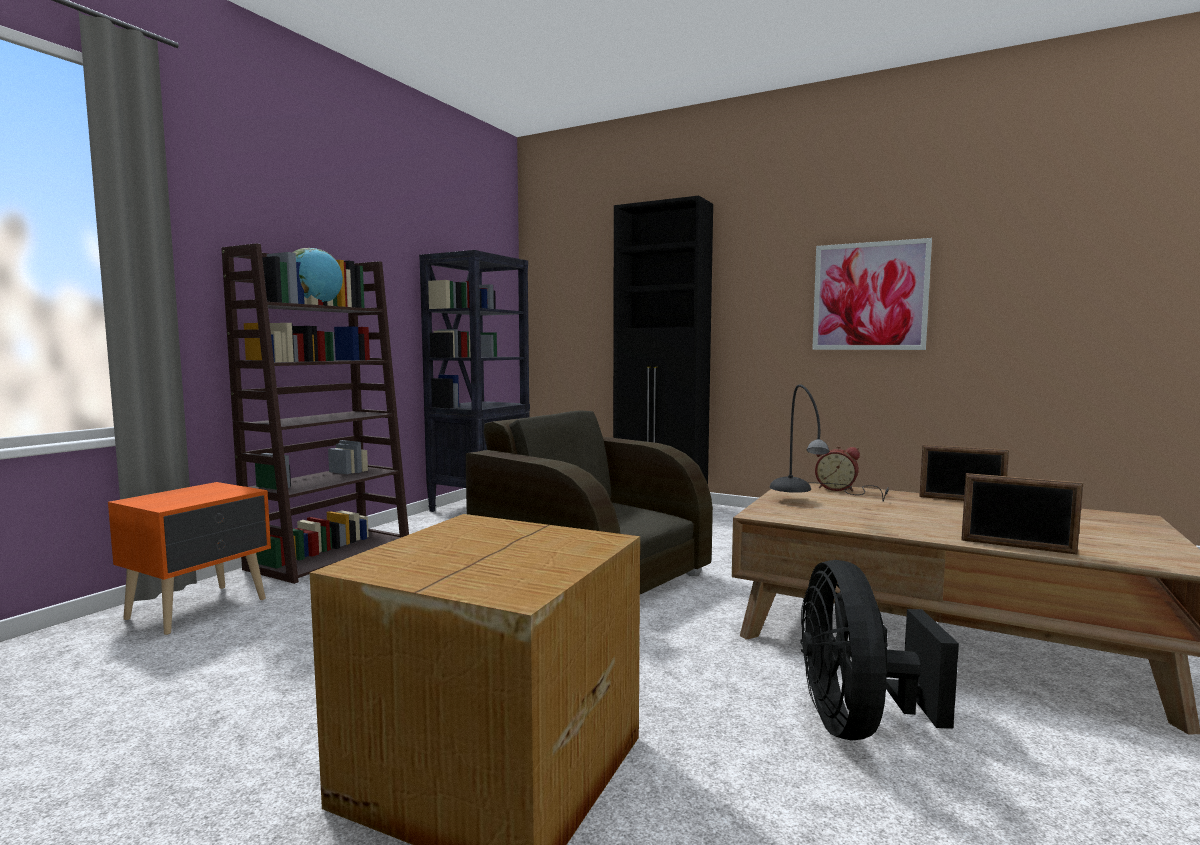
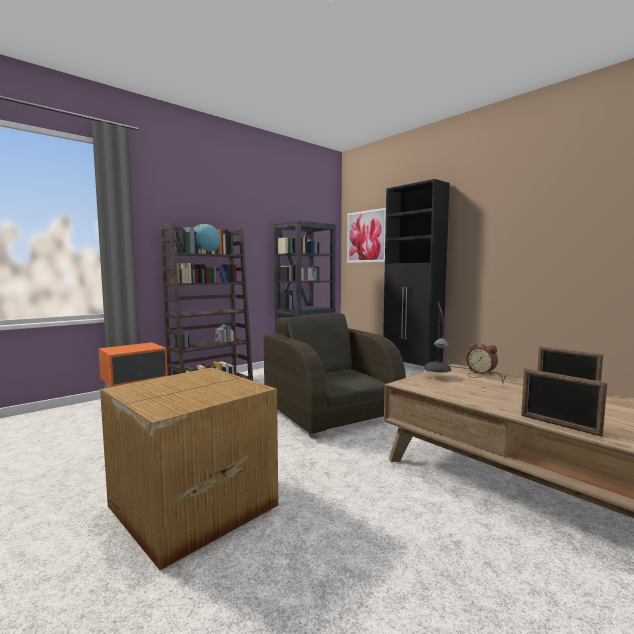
camera: 20 degrees right, 0 degrees up
(858, 723) = (416, 526): black fan -> none
(869, 296) = (553, 240): picture -> picture (366, 236)

